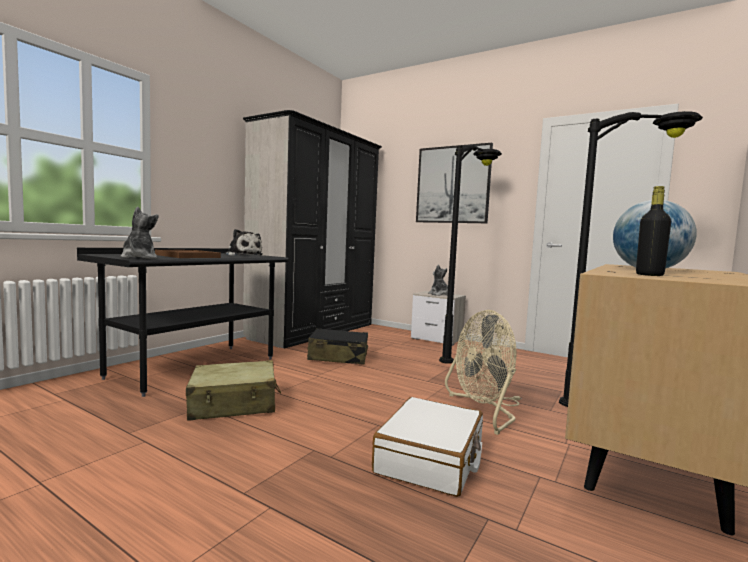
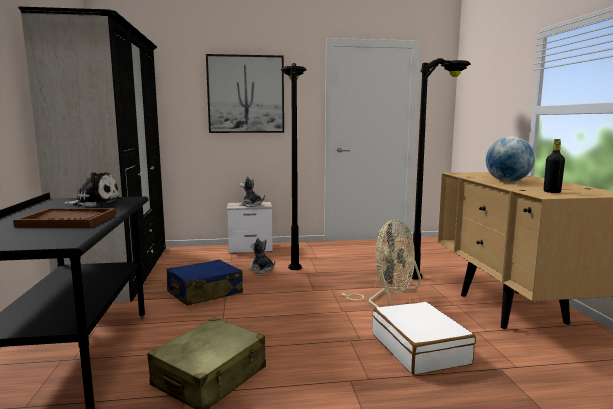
camera: 40 degrees left, 5 degrees up
(139, 257) = (55, 239): plush toy -> plush toy (262, 270)
(338, 357) = (204, 293): black suitcase -> blue suitcase
(486, 410) = (385, 299): beige fan -> beige fan turned 90 degrees counterclockwise

